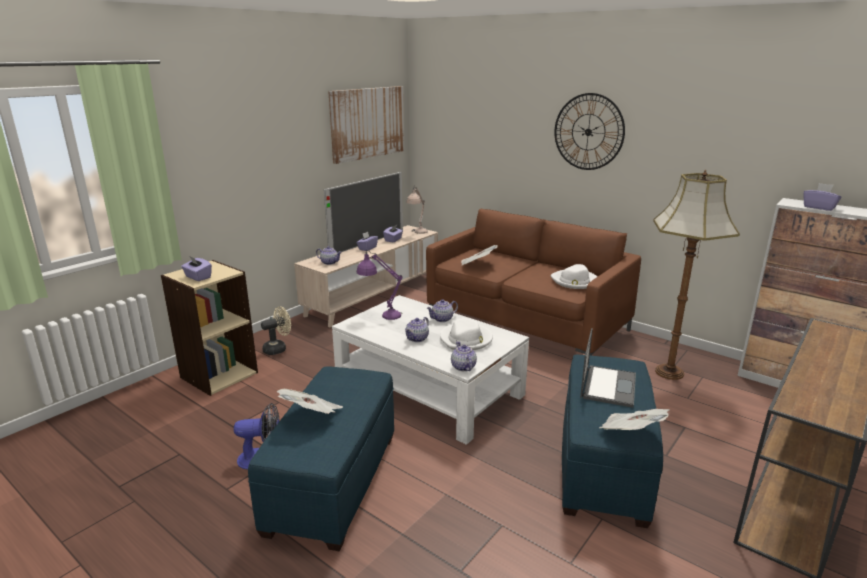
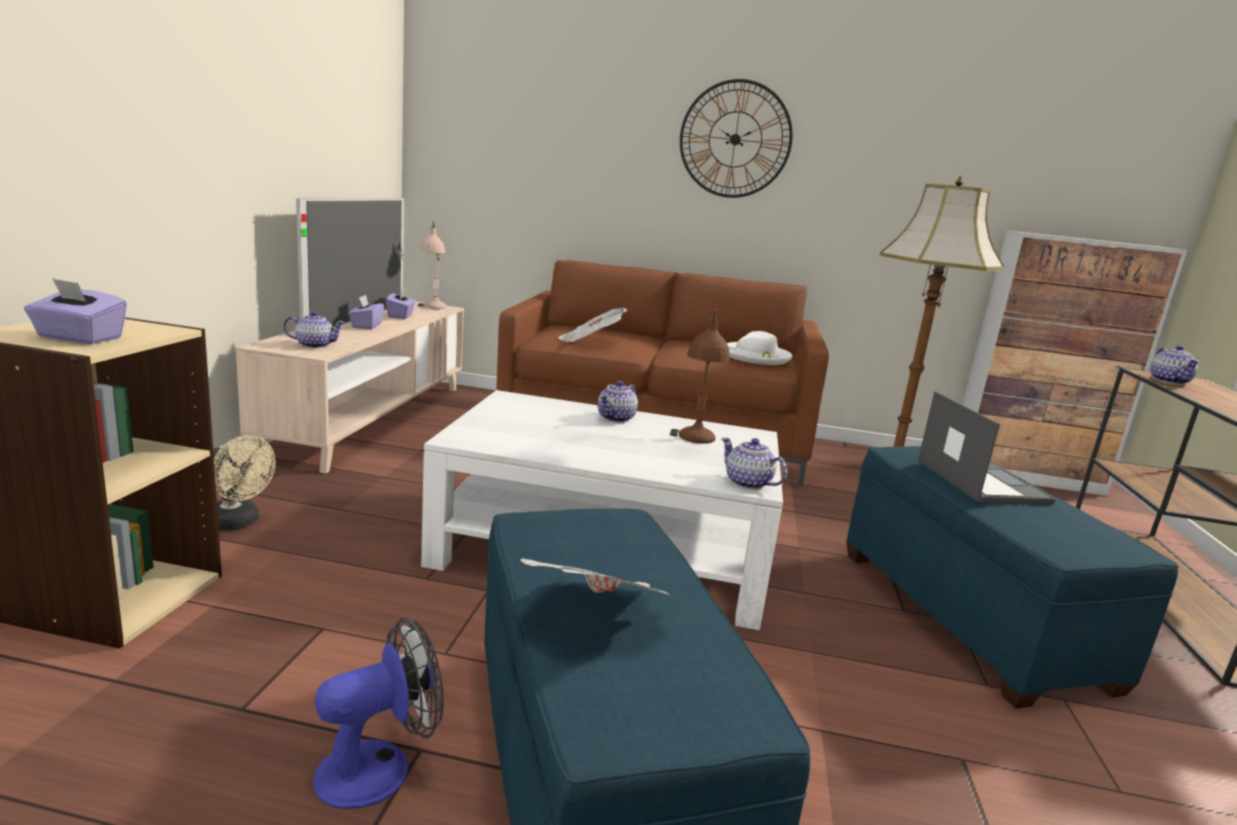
camera: 30 degrees left, 5 degrees down
(278, 348) = (238, 523): beige fan -> beige fan turned 90 degrees clockwise
(368, 123) = (351, 98): picture -> none
(381, 315) = (503, 420): purple table lamp -> none
(417, 338) = (614, 449): teapot -> teapot (1169, 381)
(466, 339) = (694, 443): white hat -> brown table lamp
(630, 433) = (1109, 539): newspaper -> none
(819, 207) = (1066, 236): purple tissue box -> none

